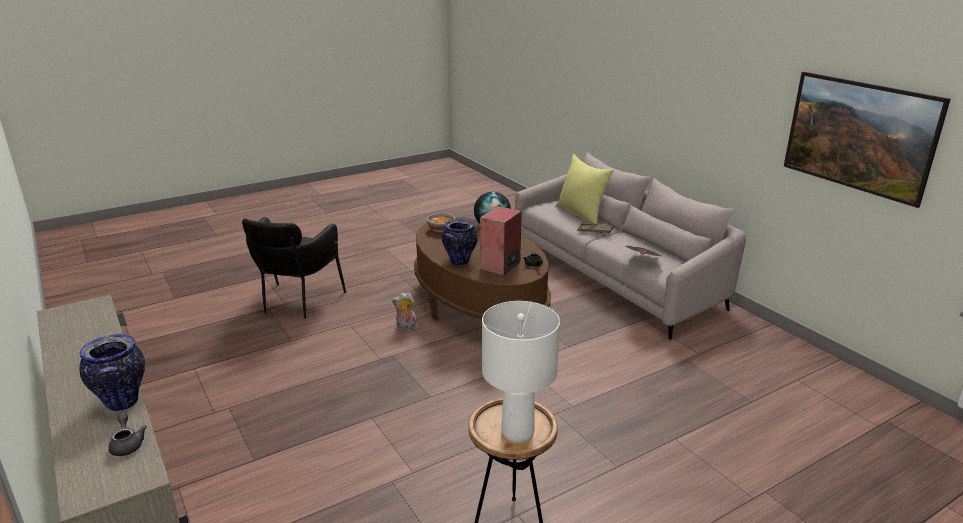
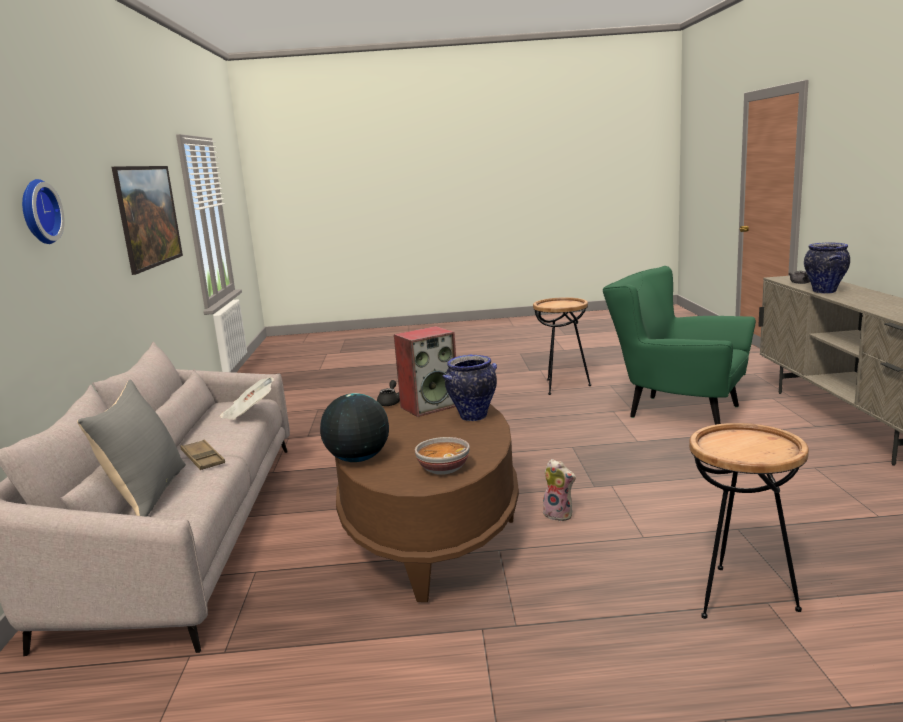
camera: 150 degrees left, 10 degrees down
(297, 303) = (740, 597): black armchair -> brown side table
(337, 488) = (675, 411): none -> green armchair
(517, 433) = (560, 303): white table lamp -> none
(582, 213) = (147, 493): yellow pillow -> grey pillow
(690, 78) = (37, 212): none -> wall clock

